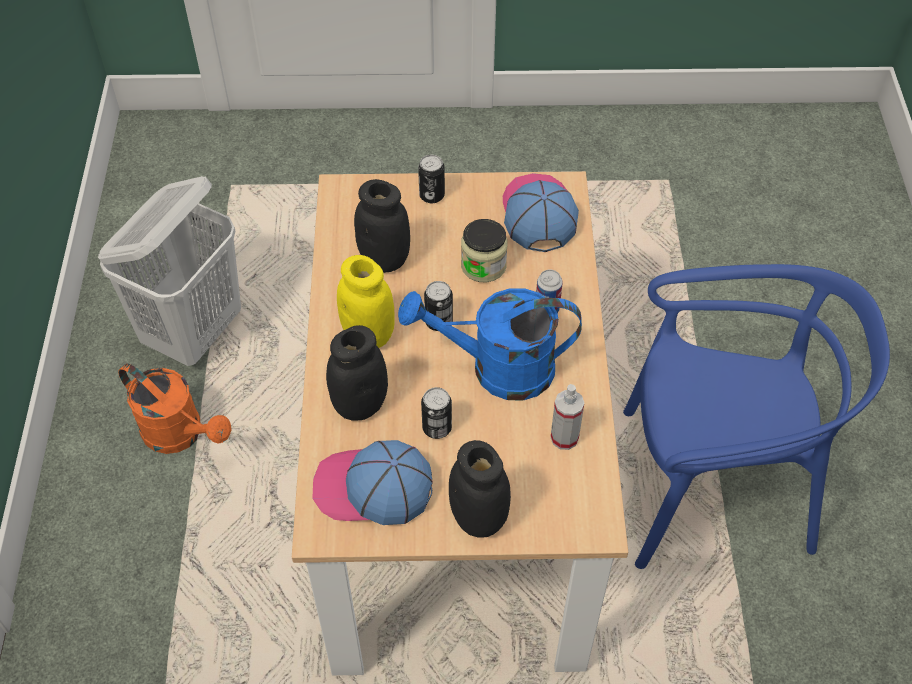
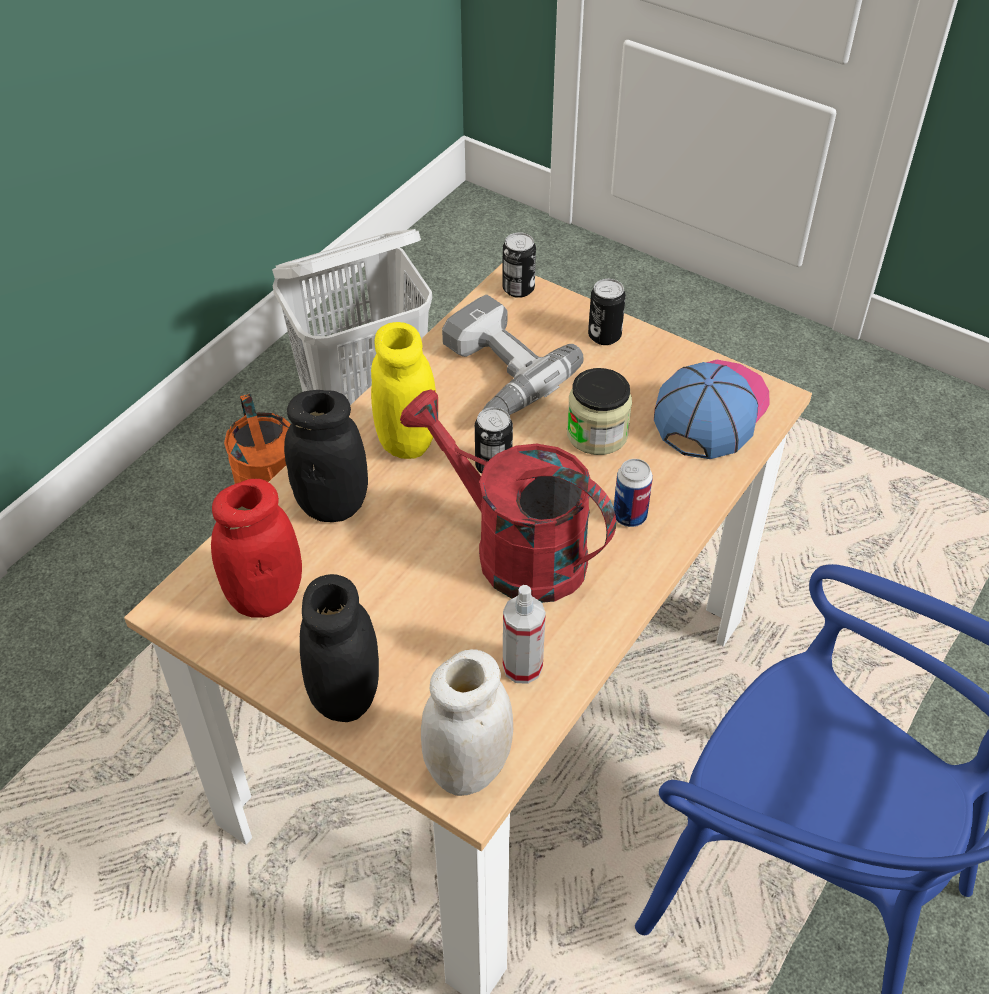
camera: 35 degrees right, 5 degrees down
(372, 488) = (265, 597): cap -> red jar
(384, 259) = (493, 375): black jar -> power drill
(437, 428) = (390, 574): can -> can (518, 289)
(497, 369) = (513, 549): blue watering can -> red watering can
(586, 515) = (468, 769): none -> white jar

